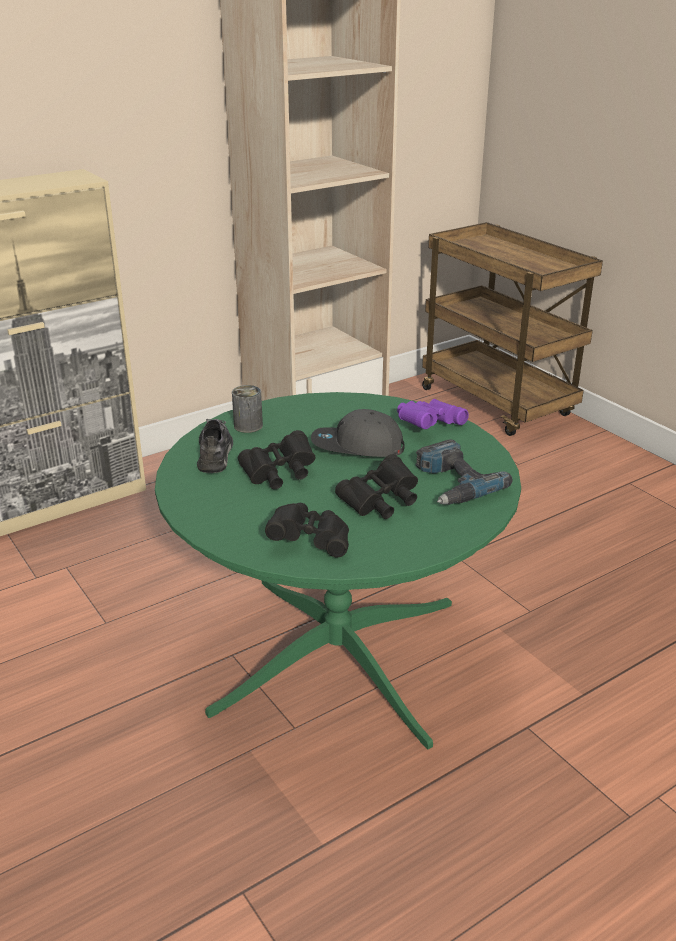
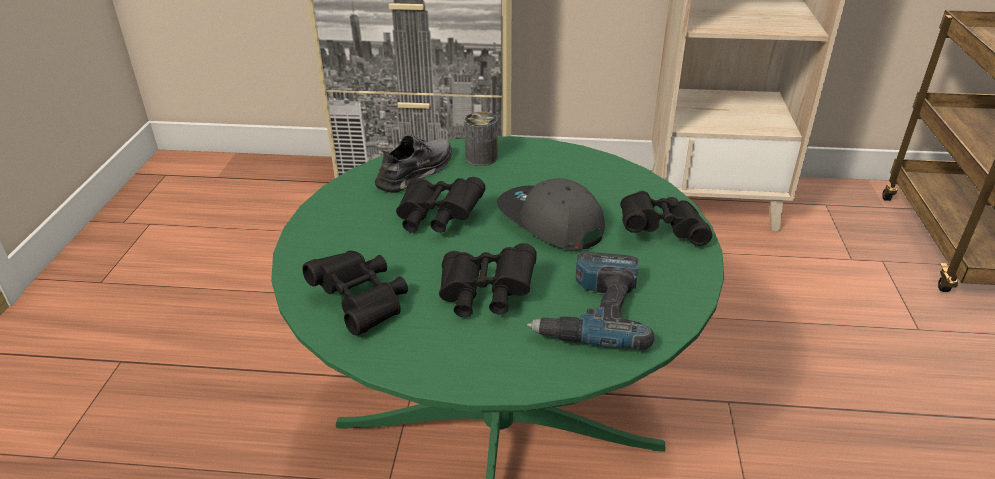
camera: 40 degrees right, 5 degrees up
(428, 425) = (660, 231): purple binoculars -> black binoculars

